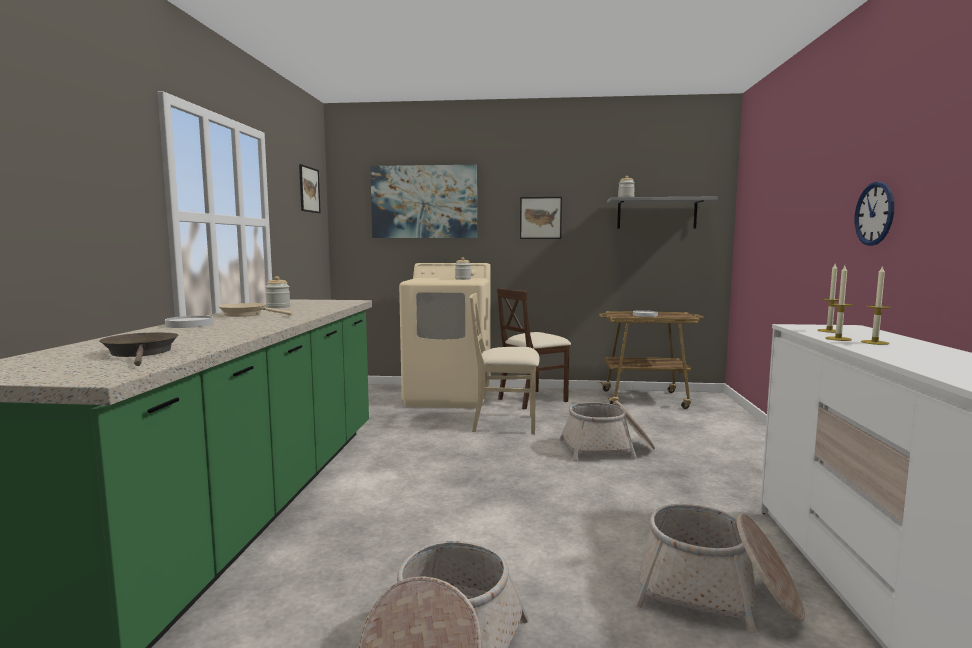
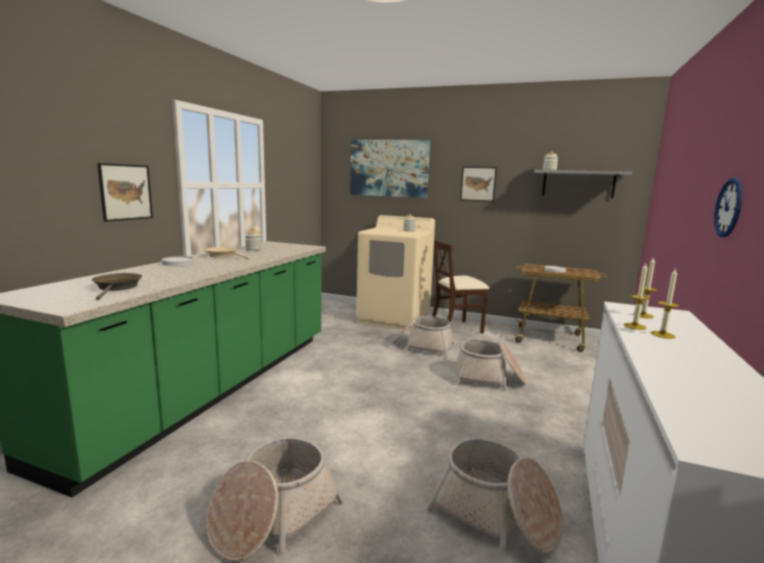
camera: 15 degrees right, 5 degrees up
(309, 189) = (303, 158): picture -> picture (126, 192)
(505, 424) = (422, 346): beige chair -> basket

